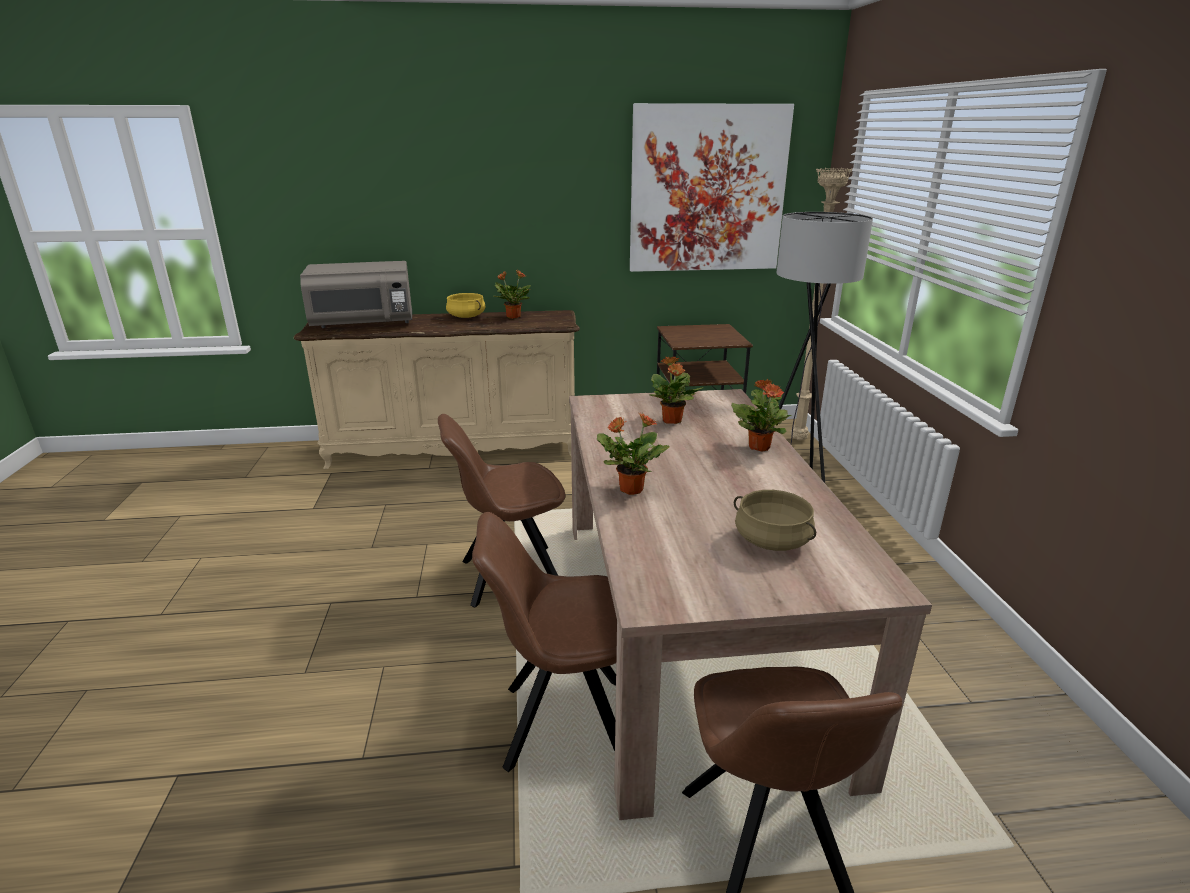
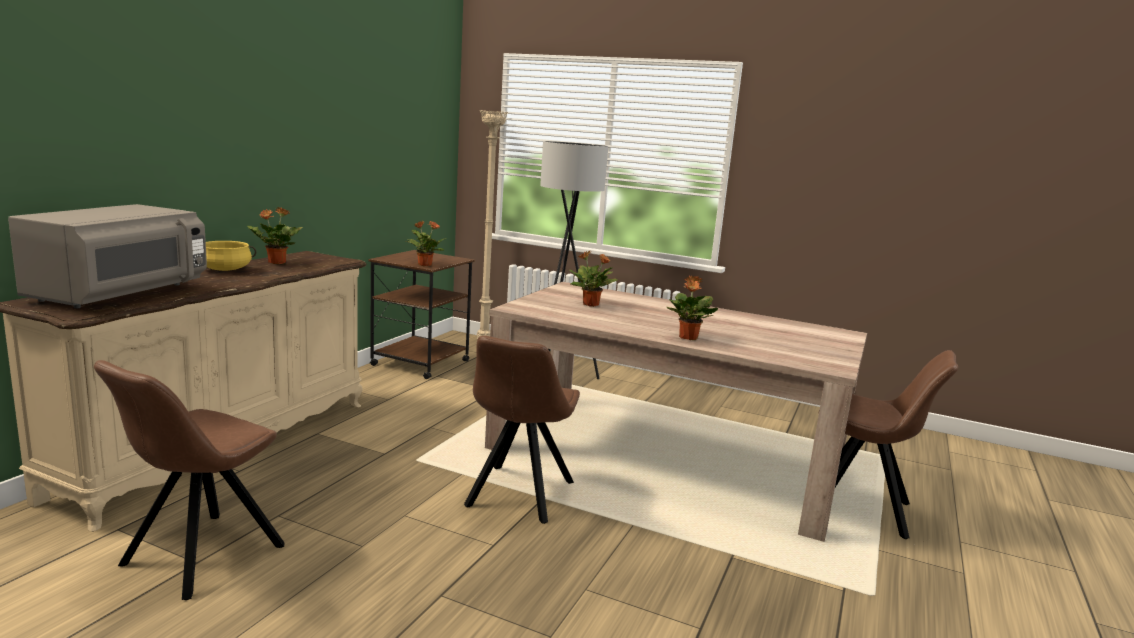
camera: 60 degrees left, 10 degrees down
(564, 724) = (725, 531): brown chair -> brown chair (202, 555)
(707, 190) = (395, 125): picture -> none
(759, 447) = (663, 304): potted plant -> potted plant (424, 265)
(771, 541) = (786, 334): beige cooking pot -> none

